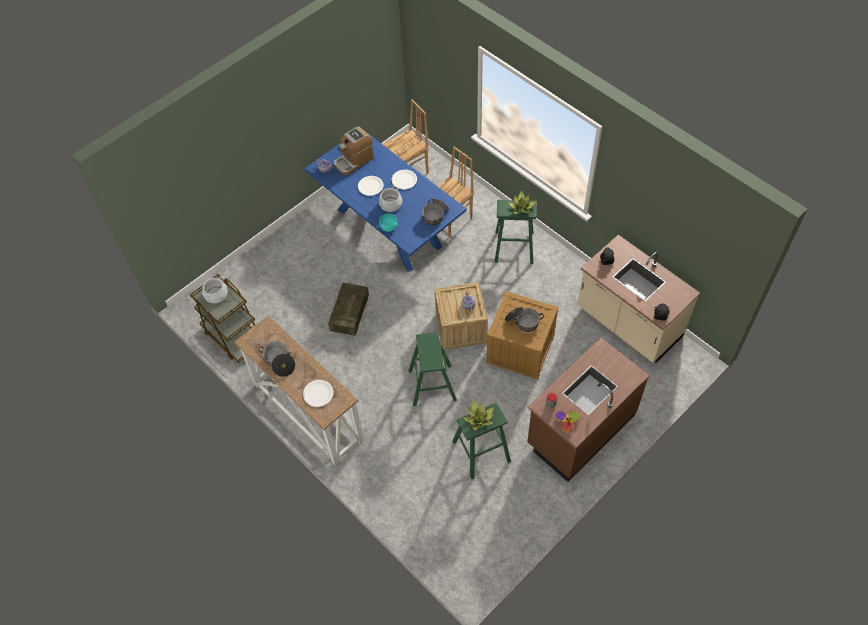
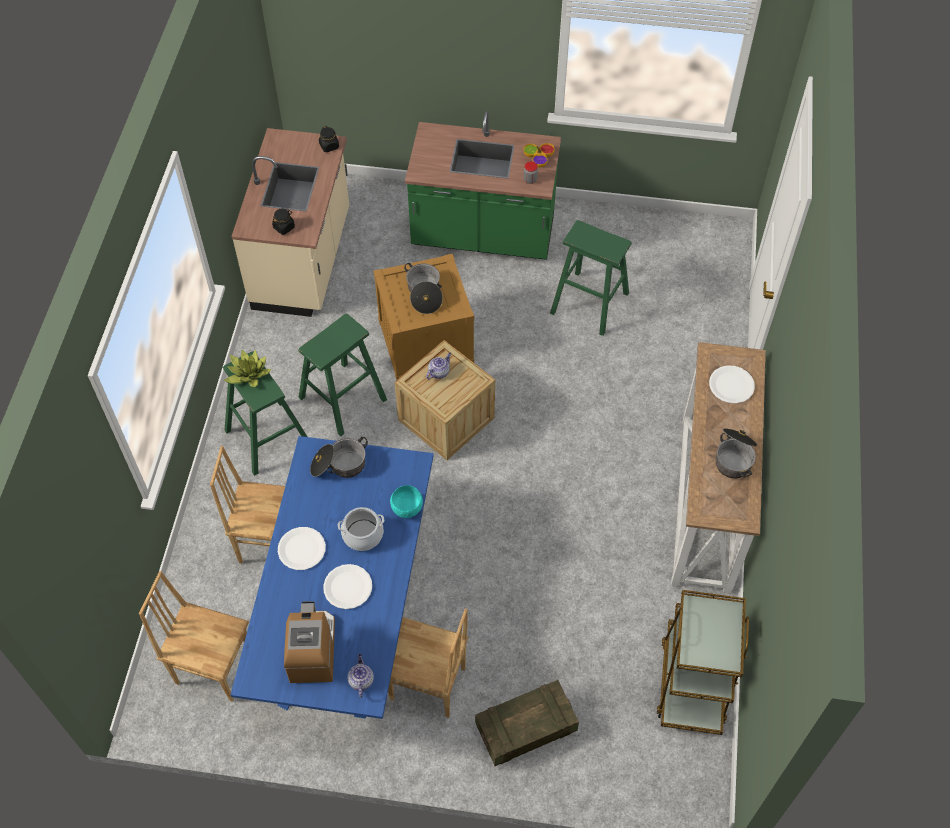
camera: 130 degrees left, 0 degrees up
(216, 295) = (707, 643): cooking pot -> none
(329, 238) = (428, 685): none -> brown chair
(350, 314) = (531, 560): crate -> crate (525, 728)
(354, 161) = (312, 650): coffee machine -> coffee machine turned 105 degrees counterclockwise
(432, 385) = (551, 398): green stool -> green stool (342, 399)
(479, 418) = (597, 244): potted plant -> none
(580, 429) = (483, 235): brown counter -> green counter

